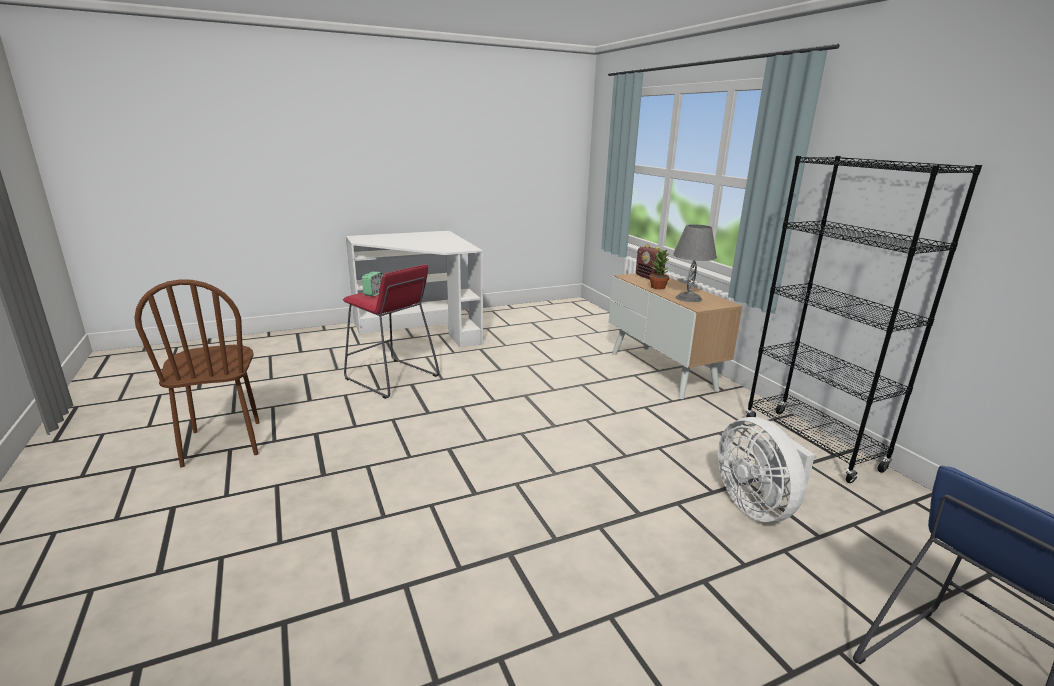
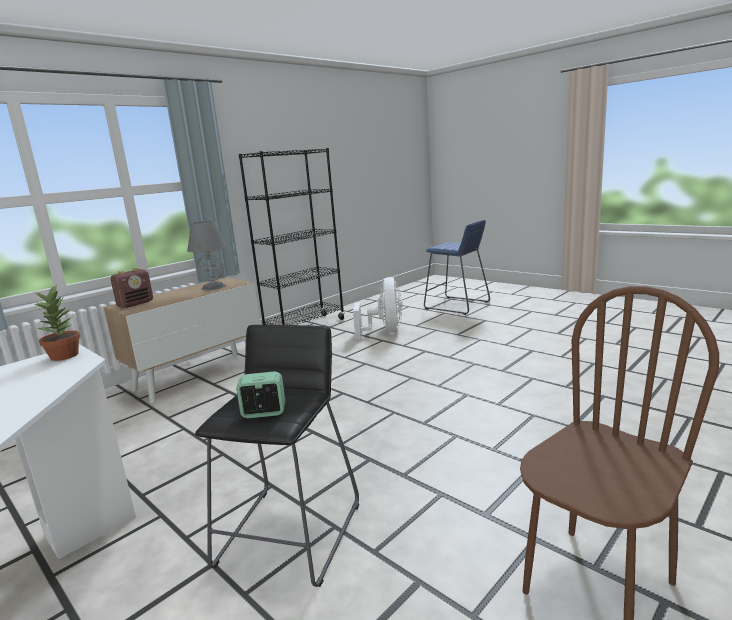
camera: 110 degrees left, 5 degrees down
(391, 378) = (290, 533): red stool -> black stool
(658, 287) = (179, 297): potted plant -> potted plant (65, 356)
(757, 506) = (385, 332): white fan -> white fan turned 45 degrees counterclockwise

